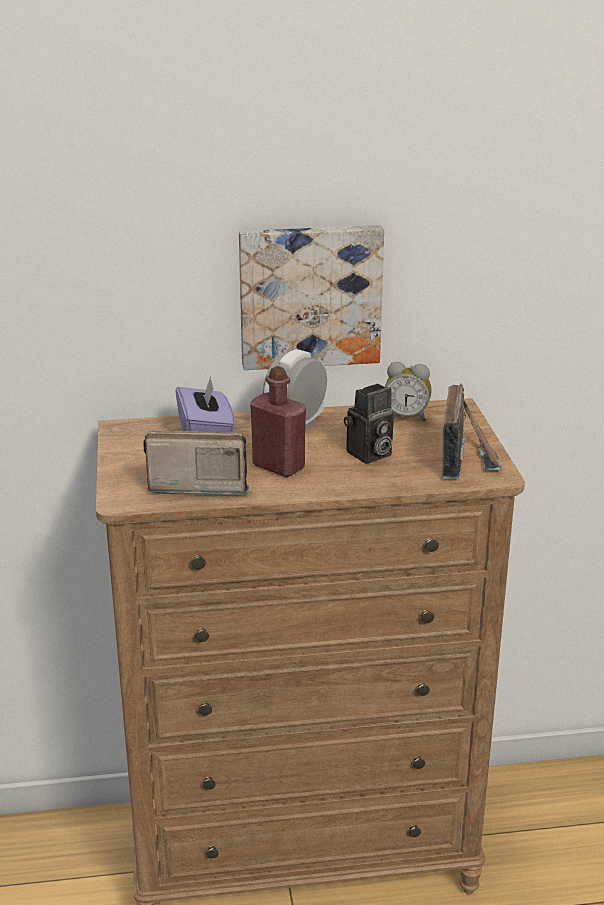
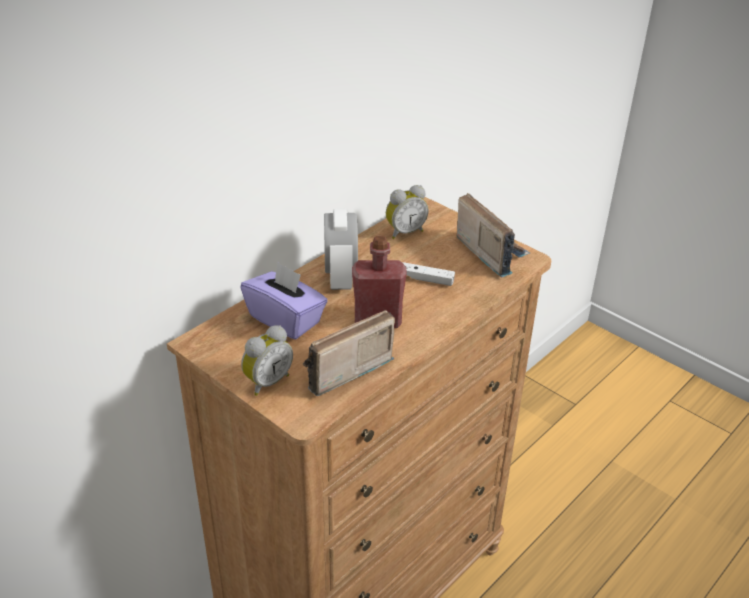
camera: 40 degrees left, 10 degrees up
(130, 469) = (267, 381): none -> alarm clock
(310, 295) = (315, 155): picture -> none
(369, 455) = (425, 279): camera -> white game controller

